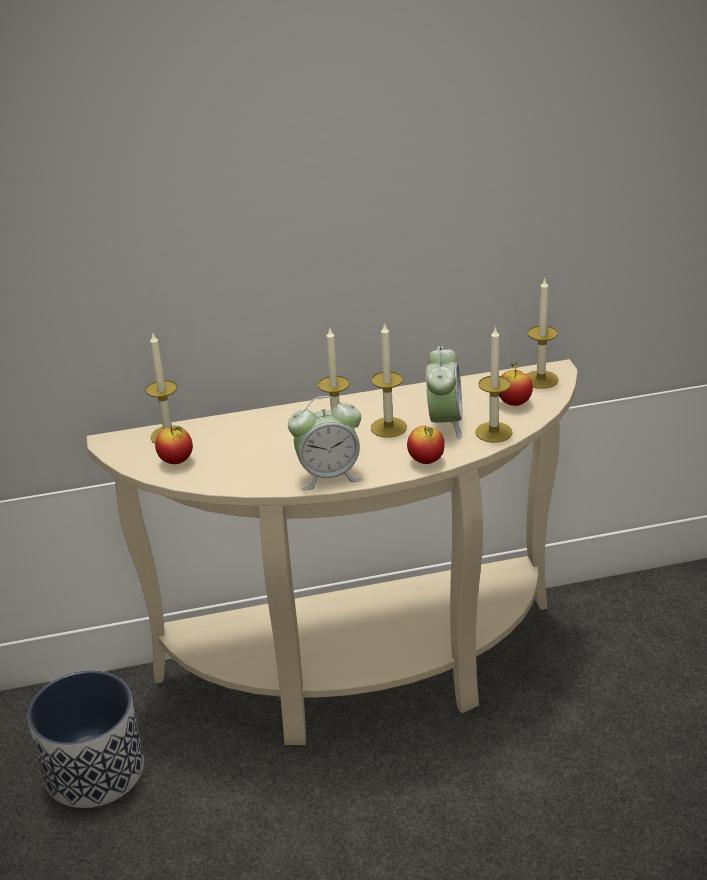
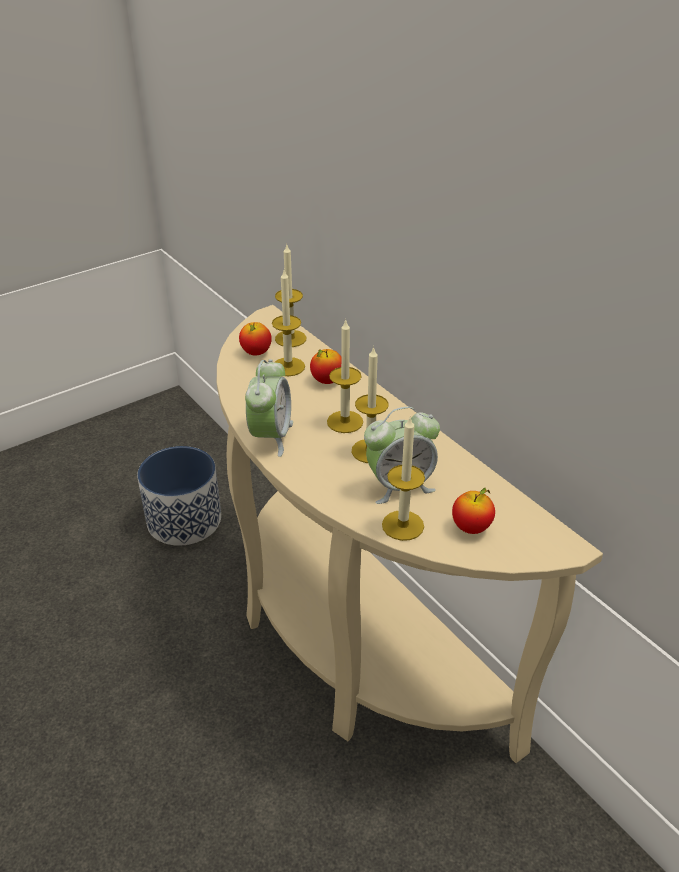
camera: 65 degrees right, 5 degrees up
(328, 476) = (271, 436): alarm clock -> alarm clock turned 135 degrees counterclockwise
(426, 461) = (324, 490): apple -> apple (327, 381)
(540, 379) = (536, 538): candle -> candle (288, 367)

